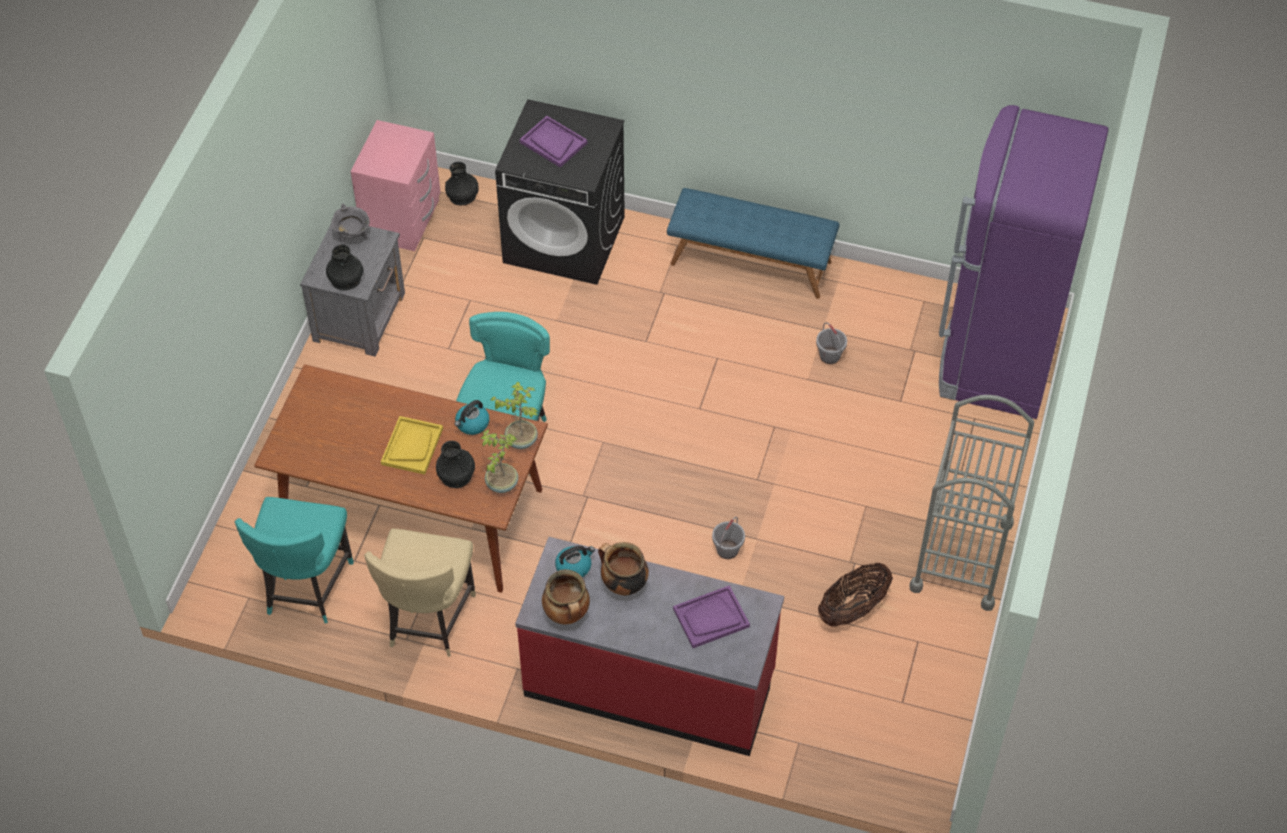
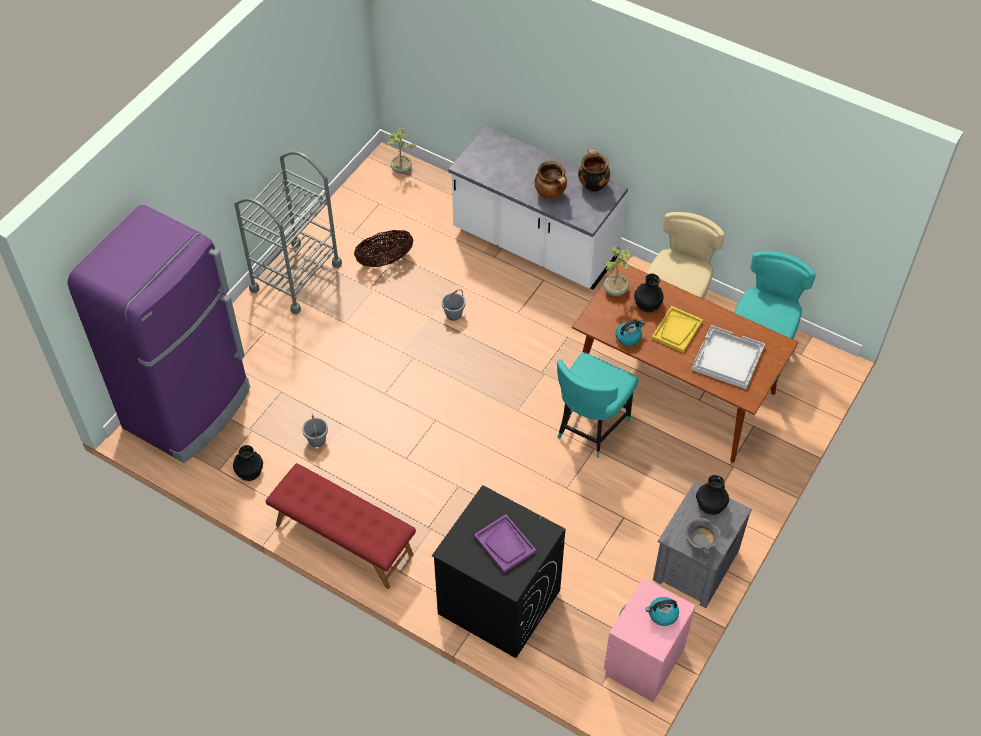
camera: 165 degrees left, 0 degrees up
(344, 423) = (727, 358): none -> white tray
(462, 196) = (581, 675): black vase -> black vase (249, 470)
(521, 439) = (594, 318): potted plant -> potted plant (401, 169)
(574, 567) = (580, 211): kettle -> kettle (662, 614)
(650, 683) = (535, 245): red counter -> white counter
(711, 618) = (500, 165): purple tray -> none
(751, 262) = (343, 540): blue bench -> red bench

